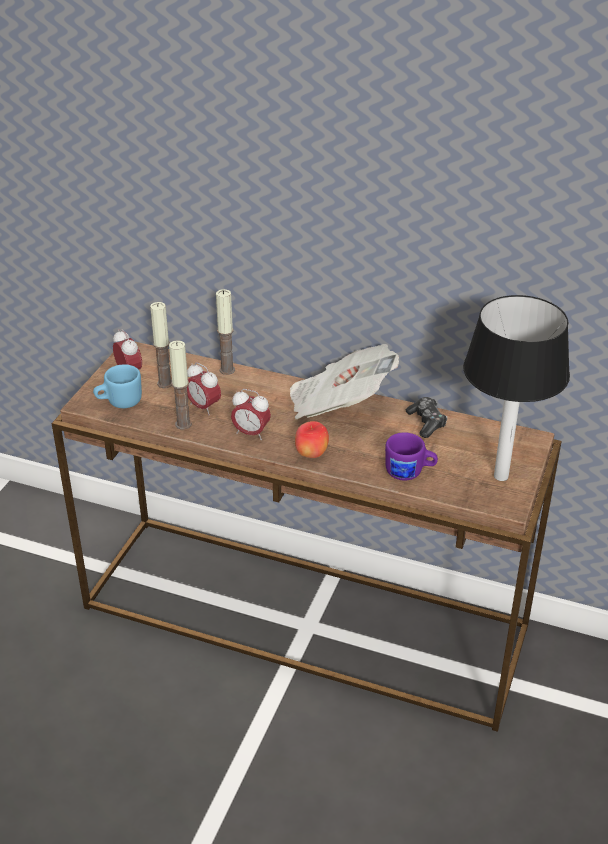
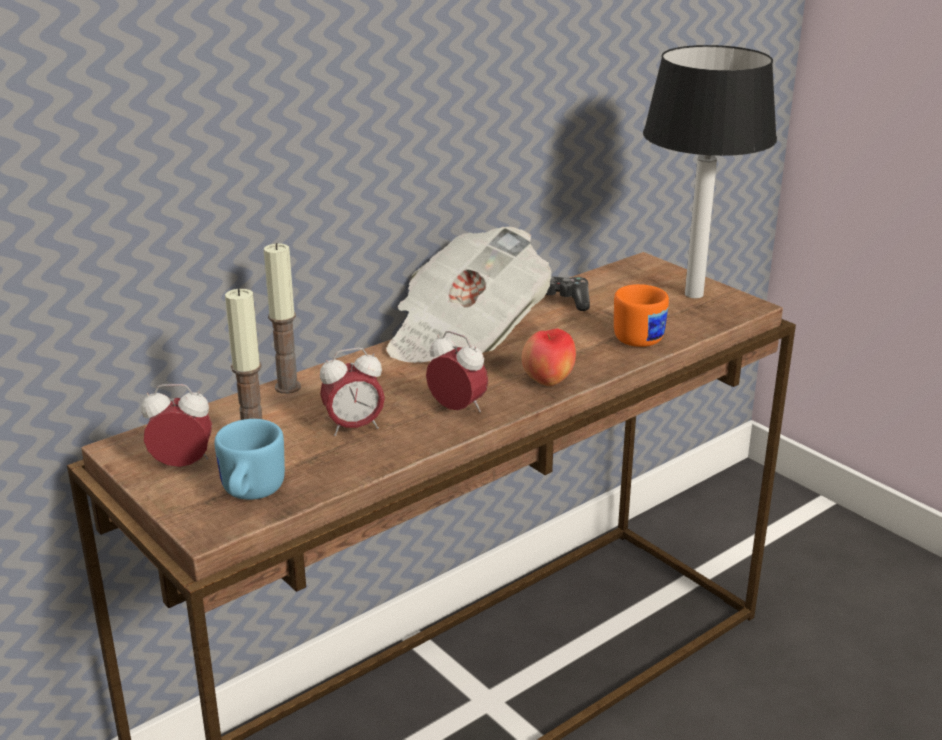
camera: 60 degrees left, 10 degrees down
(183, 424) = (375, 454): candle -> none
(251, 433) = (457, 409): alarm clock -> alarm clock turned 105 degrees counterclockwise
(409, 473) = (644, 337): purple mug -> orange mug

